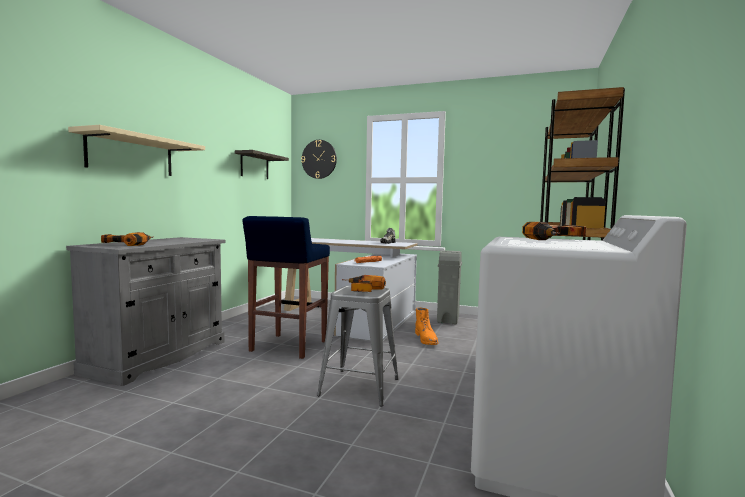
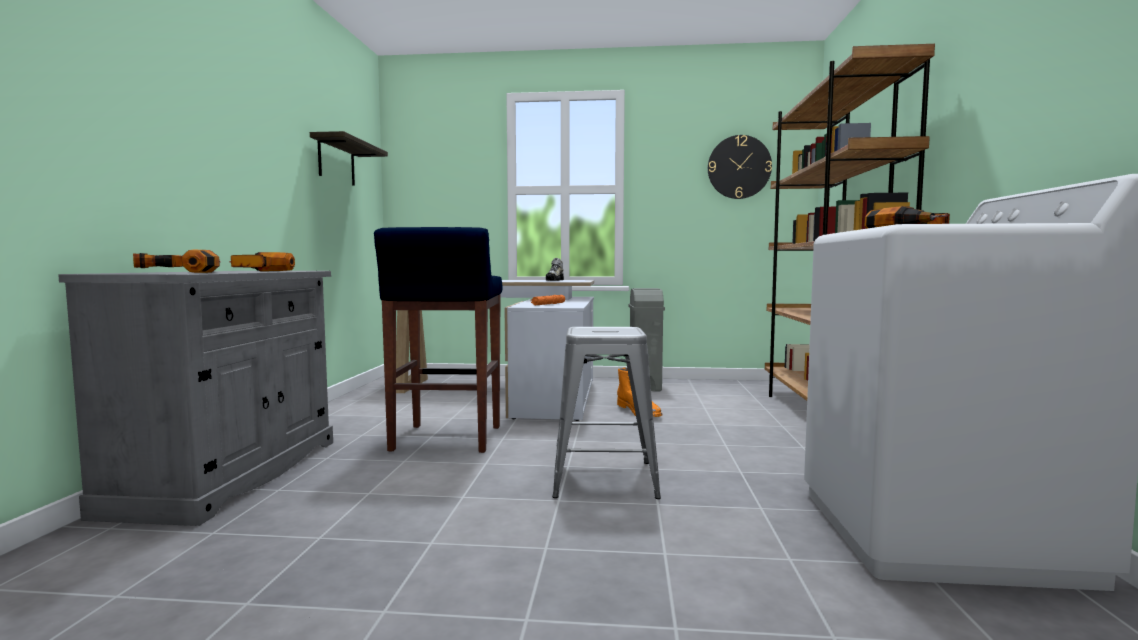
camera: 15 degrees left, 0 degrees up
(131, 155) = (160, 117): beige shelf -> none
(319, 159) = (429, 158): wall clock -> wall clock (739, 167)
(361, 290) = (605, 330): power drill -> power drill (254, 271)

